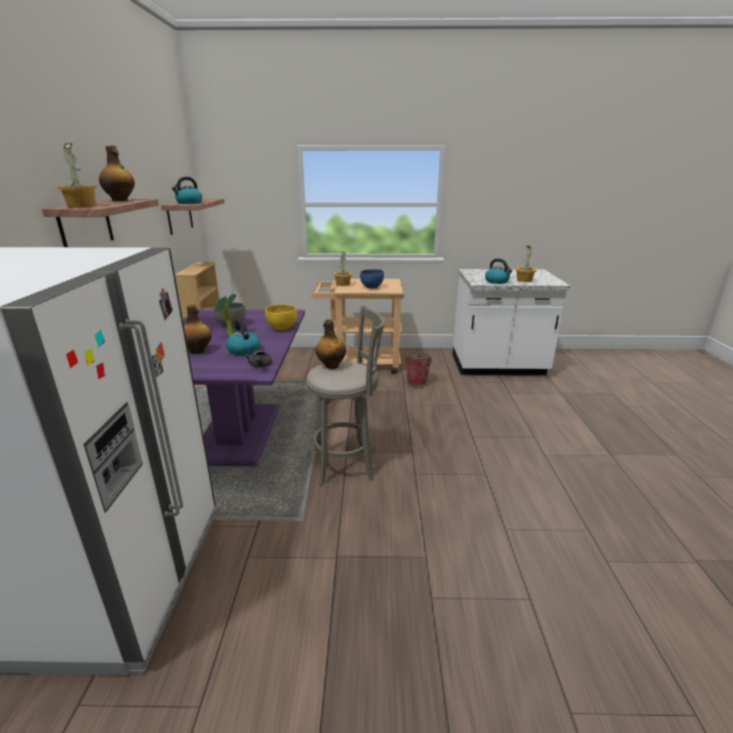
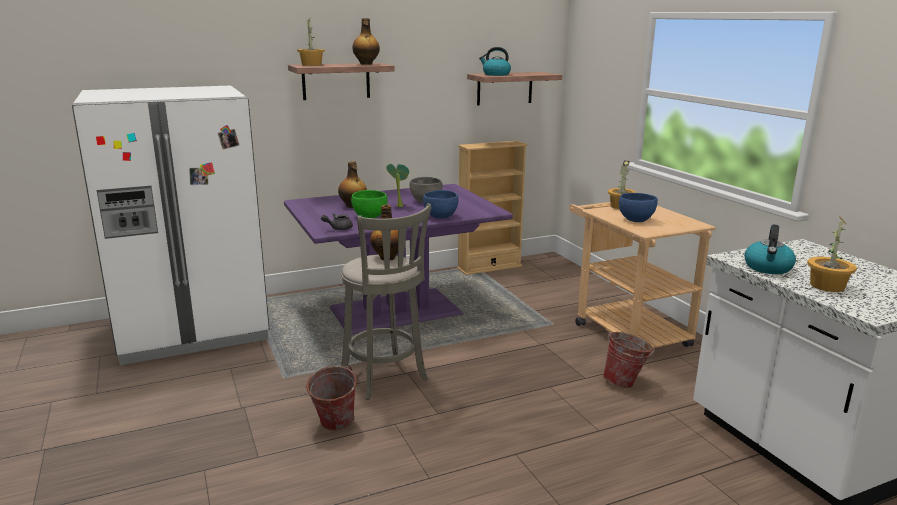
camera: 65 degrees right, 5 degrees down
(243, 350) = (369, 217): kettle -> green bowl
(282, 328) = (440, 217): yellow bowl -> blue bowl
(401, 504) = (333, 426): none -> bucket

